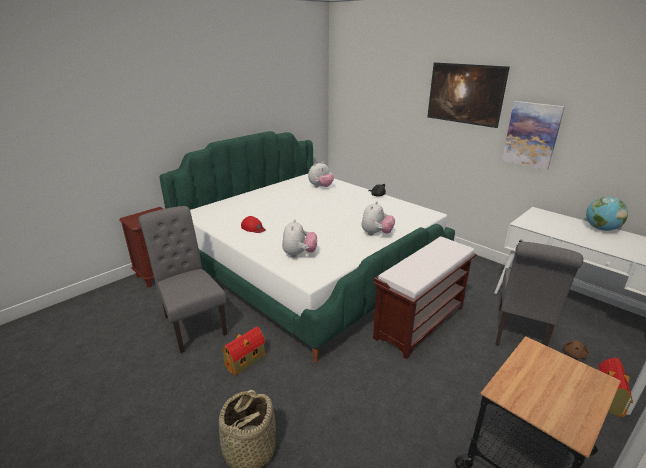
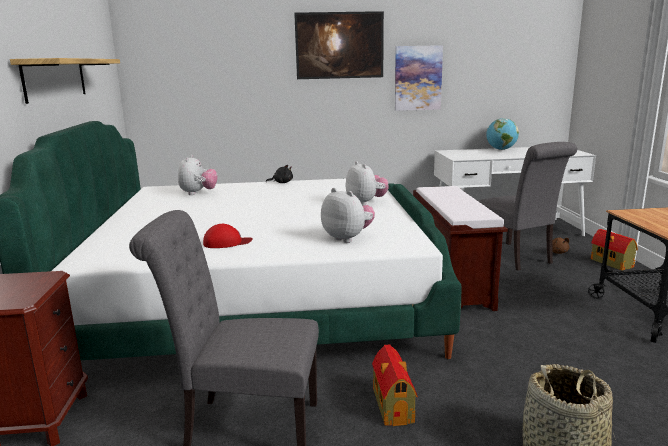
camera: 50 degrees left, 10 degrees down
(243, 108) = (55, 79): none -> shelf

